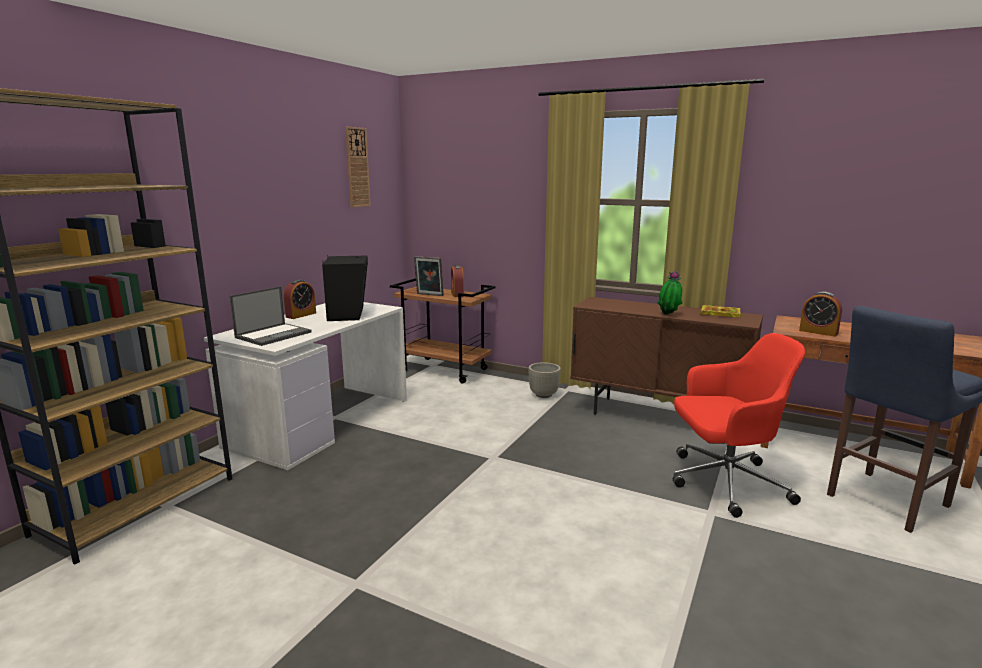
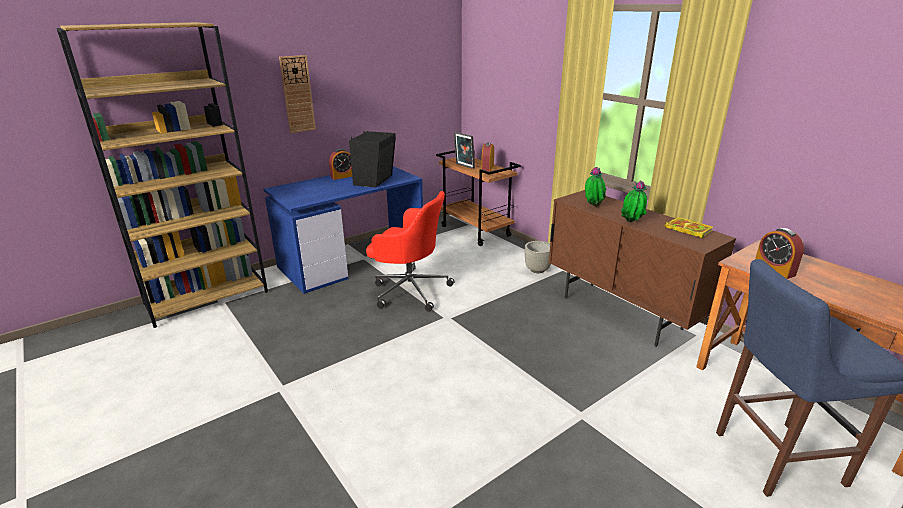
camera: 25 degrees right, 10 degrees up
(274, 334) = (306, 193): laptop -> none
(321, 421) = (353, 259): white desk -> blue desk
(357, 167) = (411, 51): wall clock -> wall clock (297, 94)
(617, 307) = (592, 206): none -> potted plant
(724, 482) = (622, 392): red office chair -> red office chair (409, 290)

